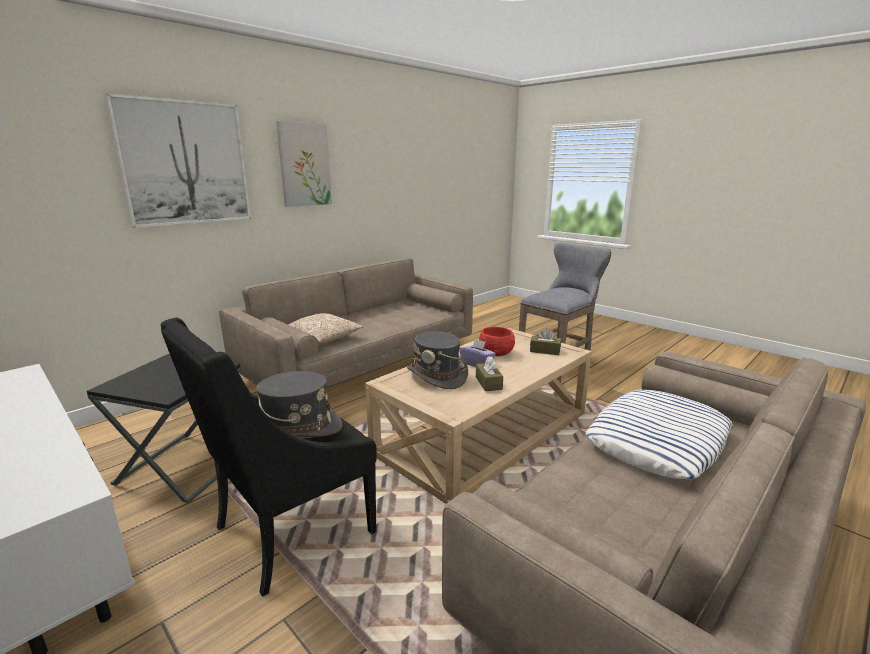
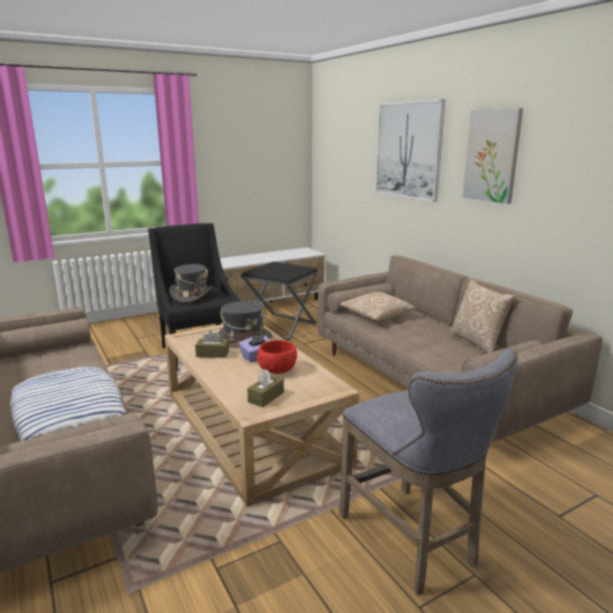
camera: 105 degrees right, 0 degrees up
(379, 310) = (478, 342): none -> pillow

